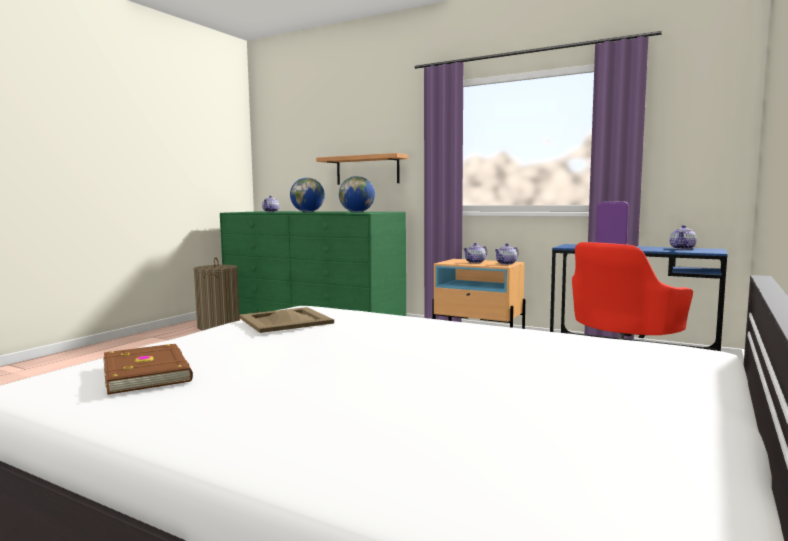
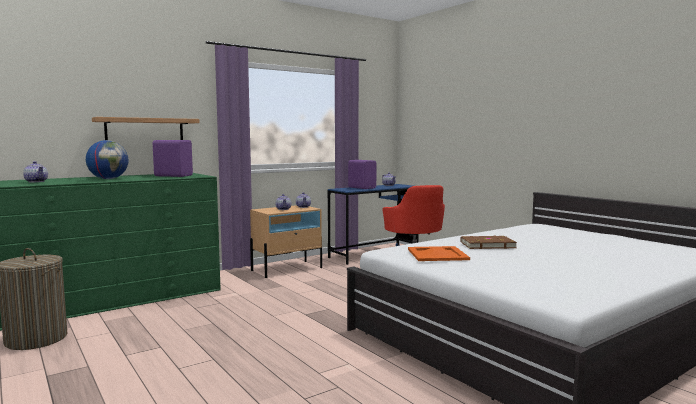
camera: 65 degrees left, 0 degrees up
(149, 372) = (549, 281): brown book -> brown book (487, 245)
(285, 321) = (438, 254): beige tray -> orange tray
(357, 212) = (173, 176): globe -> purple speaker

